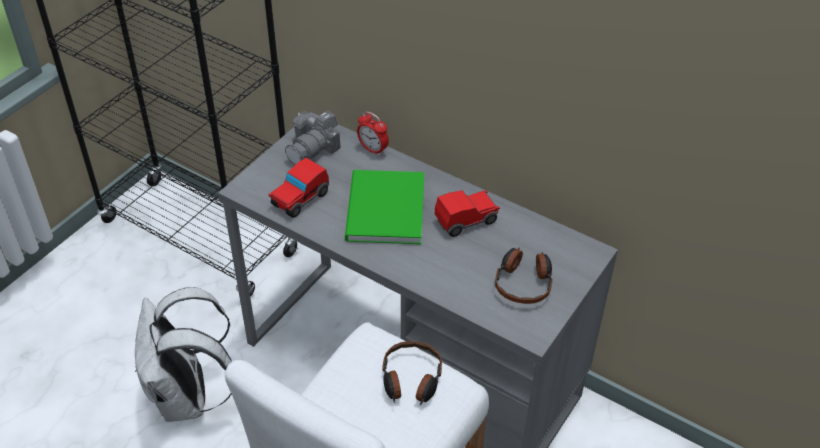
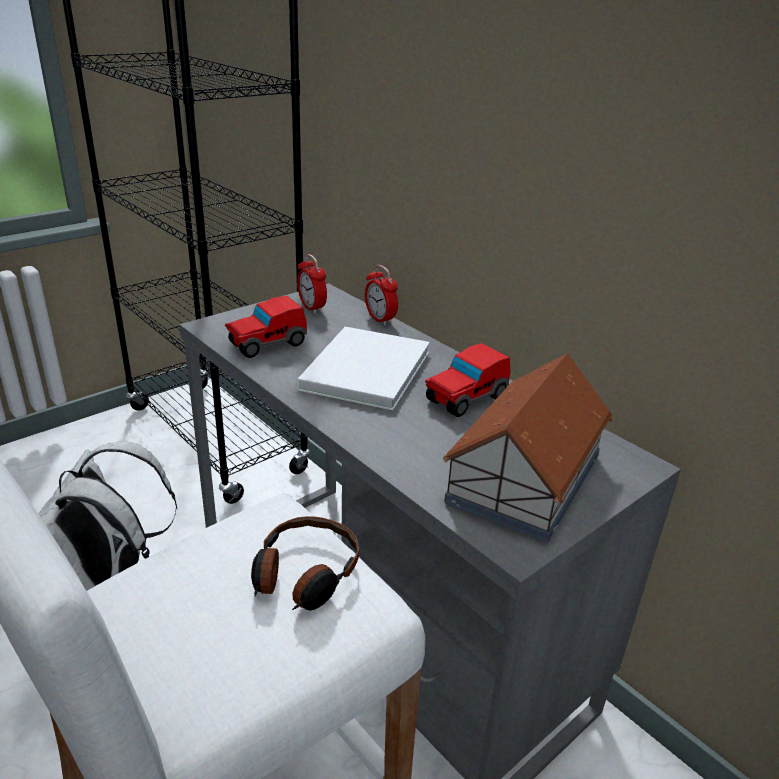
camera: 15 degrees right, 15 degrees down
(313, 148) = (312, 308): camera -> alarm clock
(383, 211) = (361, 371): green book -> white book
(466, 220) = (465, 399): toy car -> toy car turned 150 degrees clockwise
(524, 282) = (523, 478): headphones -> toy house

